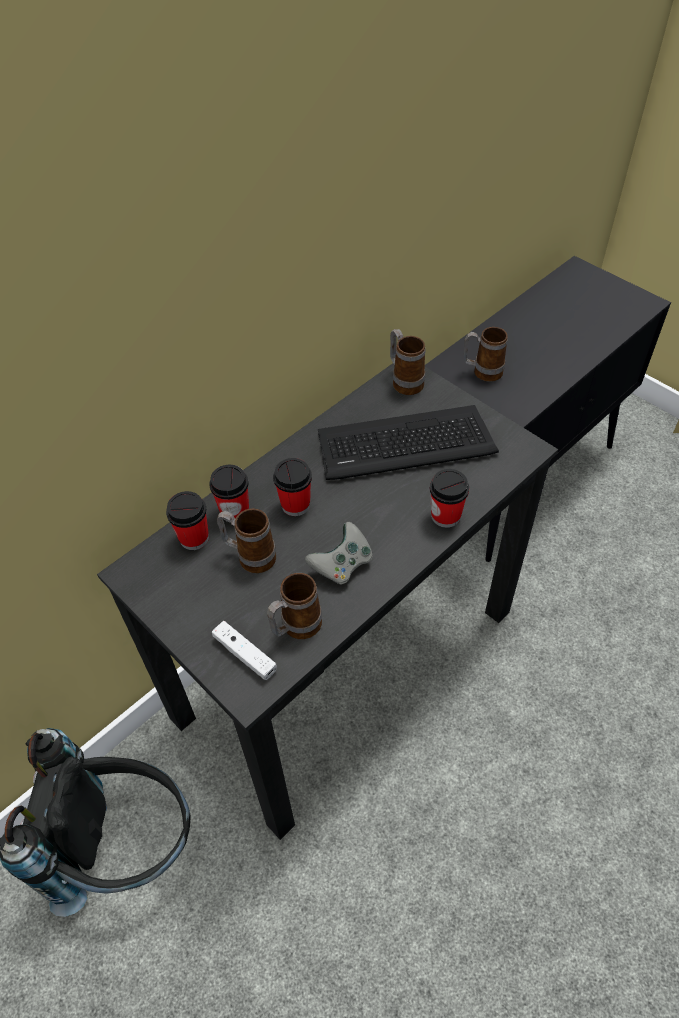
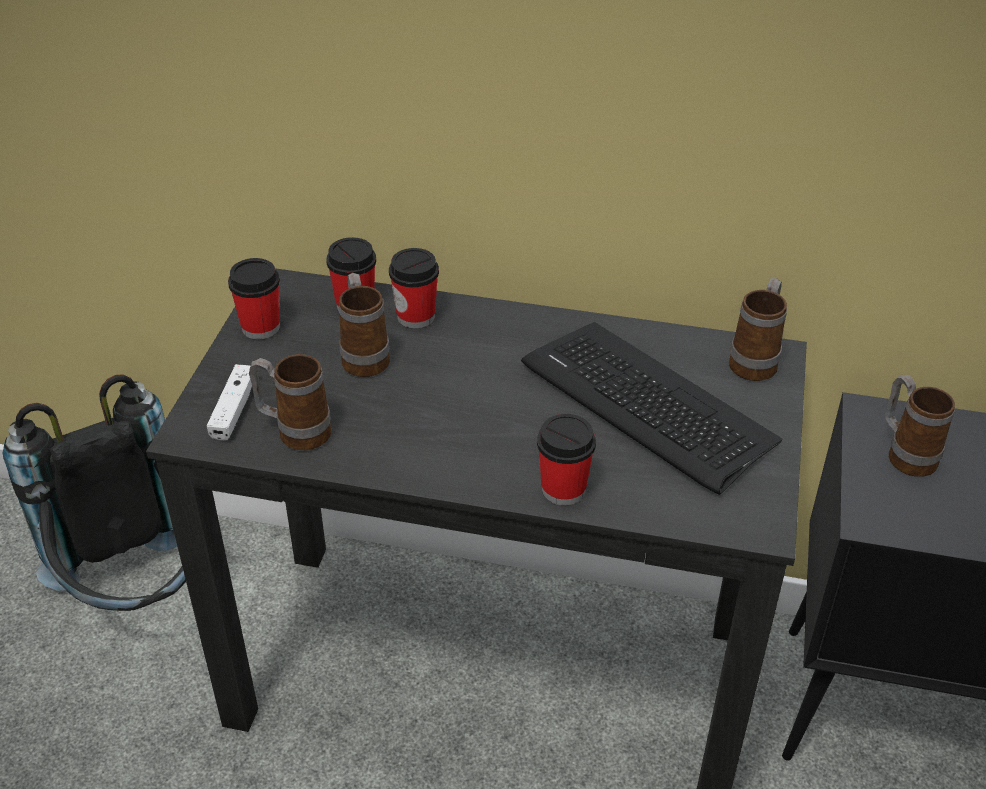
camera: 55 degrees right, 10 degrees down
(295, 504) = (465, 356): cup -> cup (261, 327)
(342, 565) = (410, 430): grey game controller -> none

